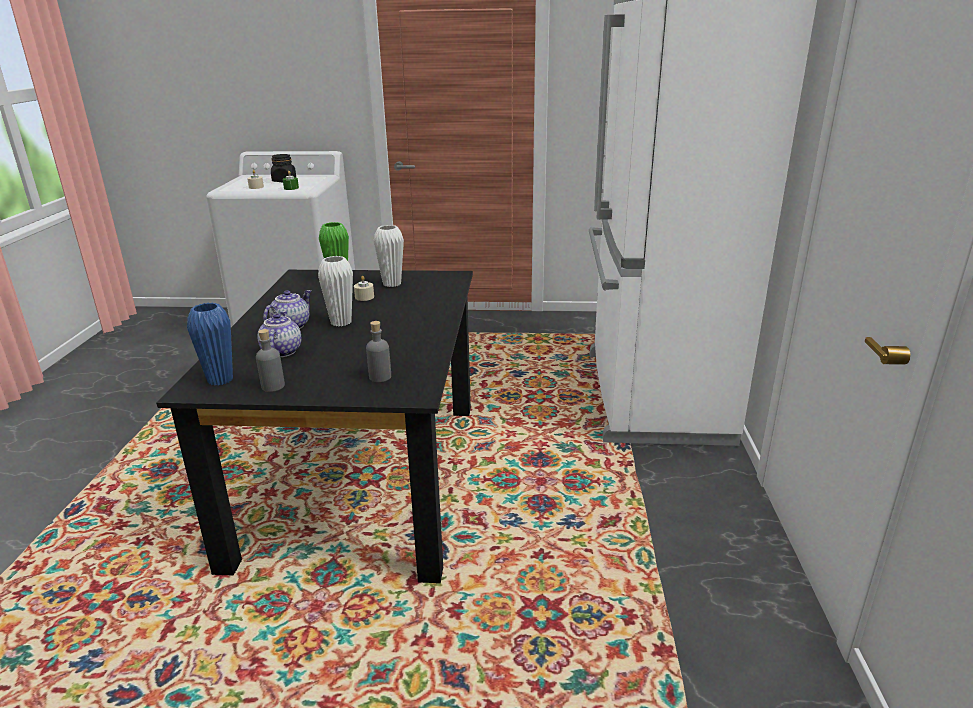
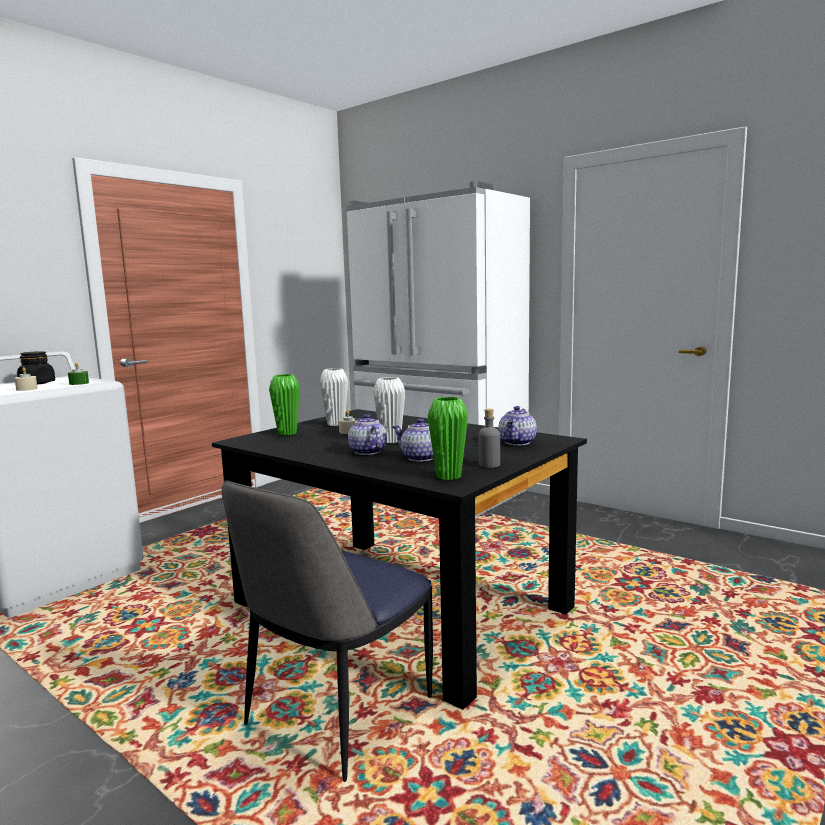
camera: 55 degrees left, 15 degrees down
(182, 517) = (336, 716): none -> chair
(220, 380) = (448, 476): blue vase -> green vase
(380, 377) = (518, 442): grey bottle -> teapot

